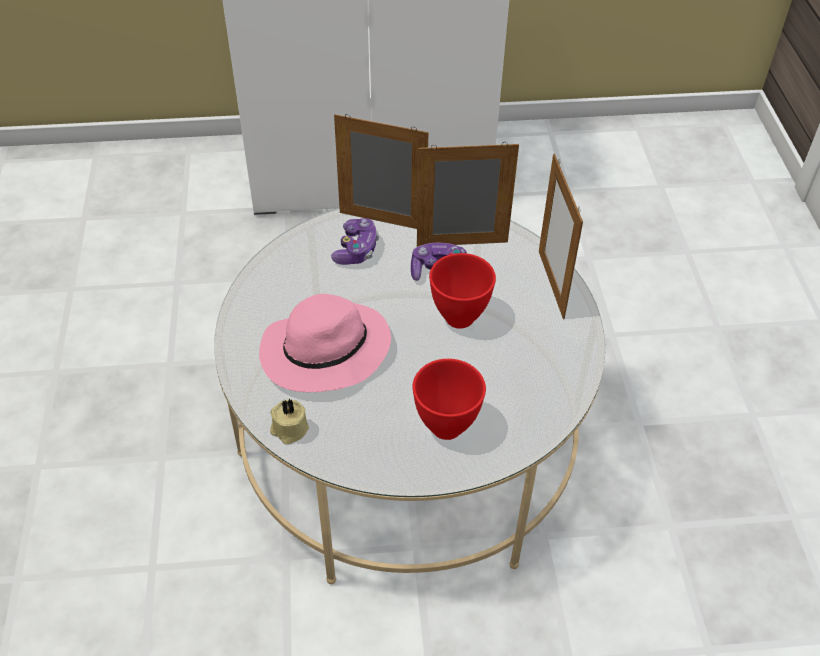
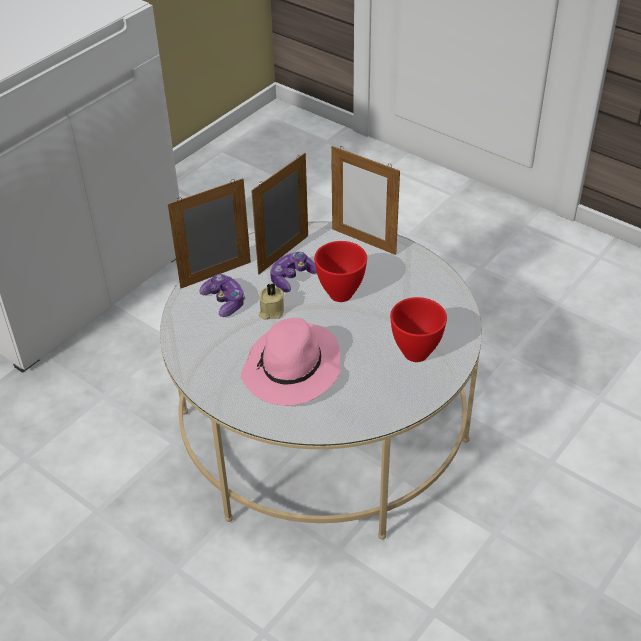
camera: 45 degrees left, 5 degrees down
(289, 429) = (334, 424): beige candle -> beige candle (271, 311)

